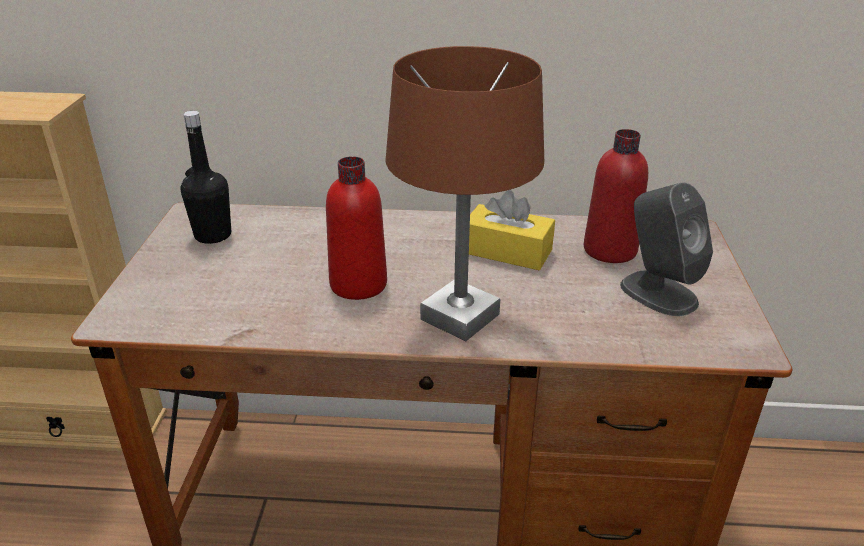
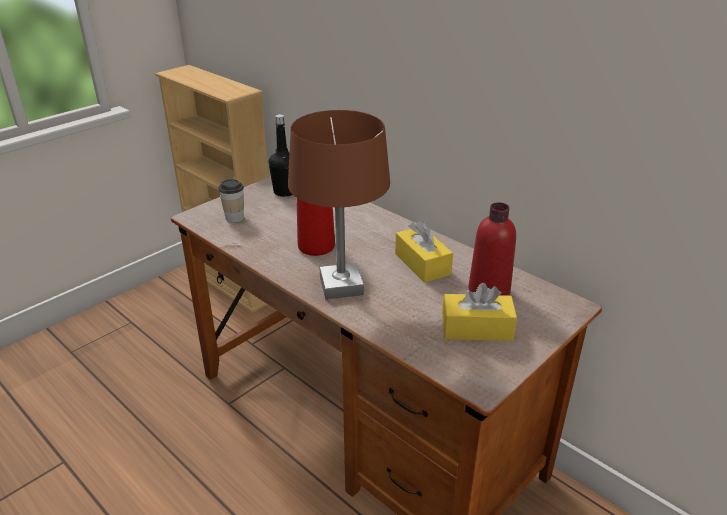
camera: 40 degrees right, 0 degrees up
(186, 296) = (234, 218): none -> cup
(657, 293) = (476, 328): grey speaker -> yellow tissue box

